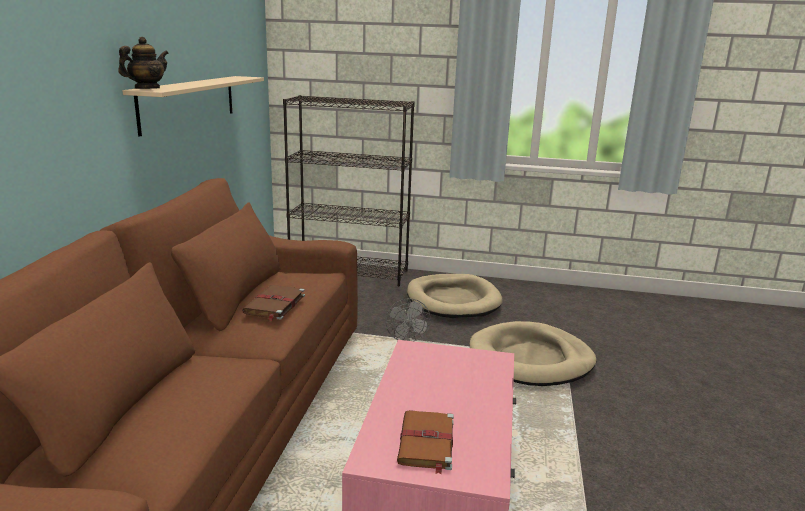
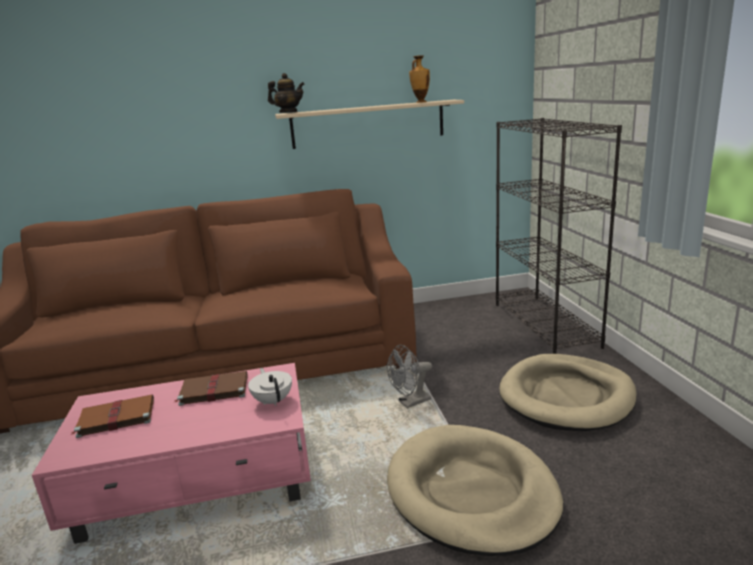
camera: 70 degrees right, 0 degrees up
(229, 78) = (420, 102): none -> vase
(274, 305) = (258, 292): brown book -> brown book (213, 390)
(462, 358) = (273, 401): none -> white teapot

